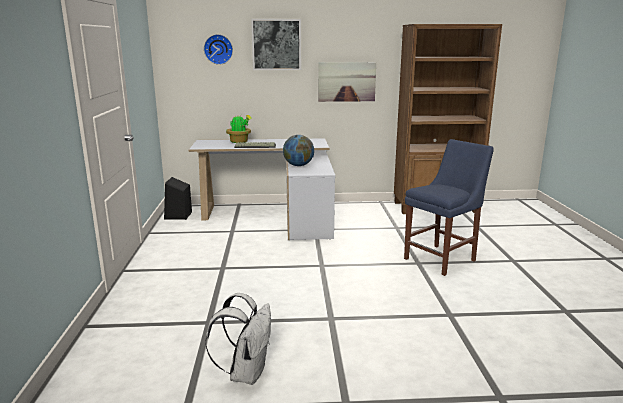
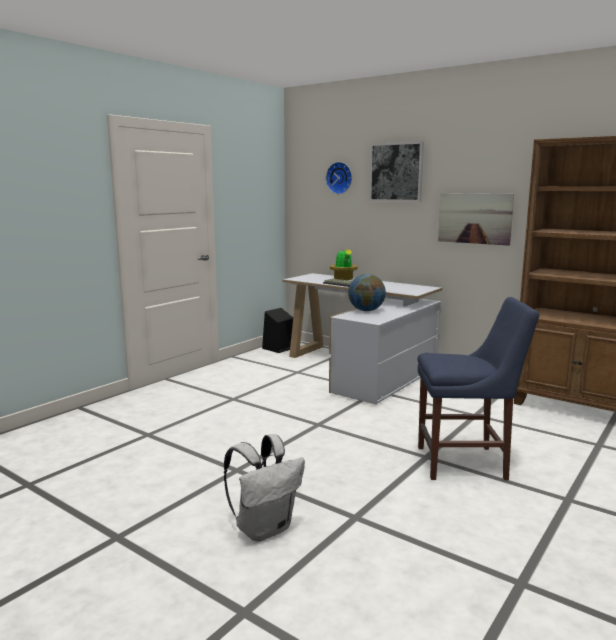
camera: 40 degrees right, 5 degrees down
(246, 372) = (102, 479): white backpack -> white backpack (264, 528)

